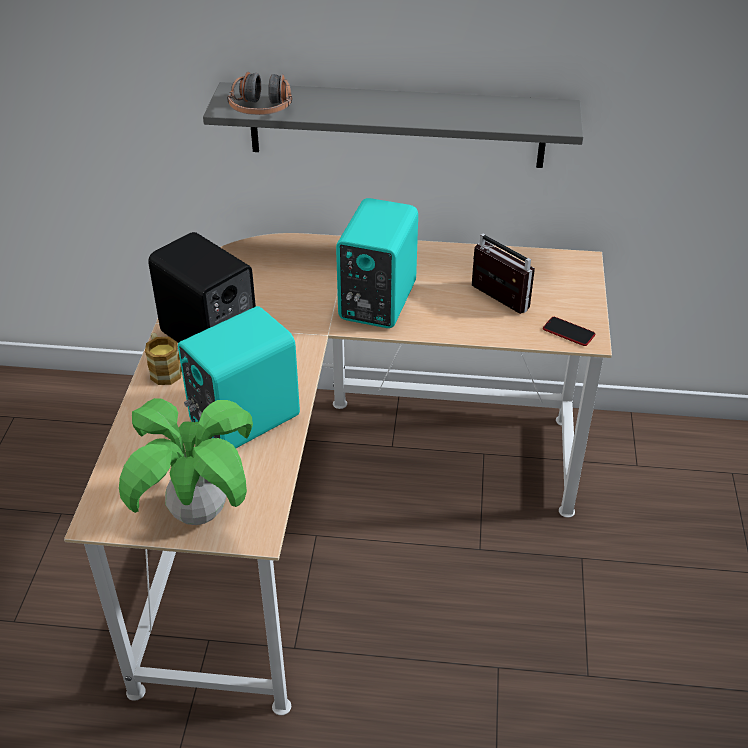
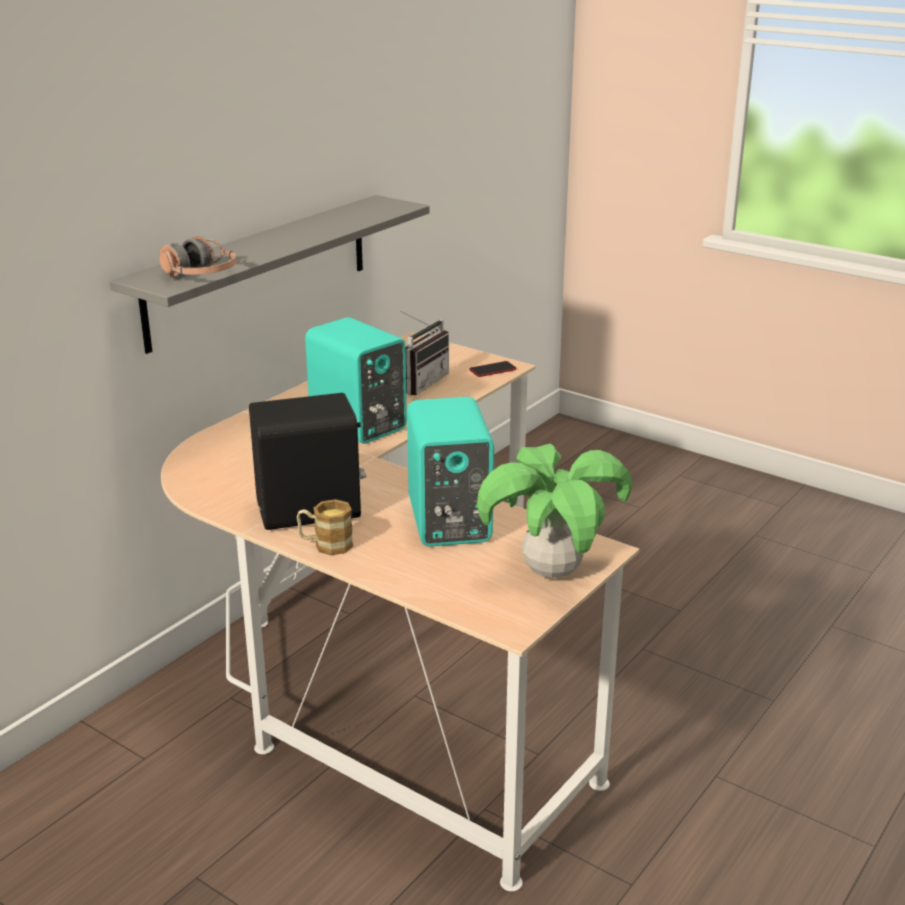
camera: 60 degrees left, 15 degrees down
(494, 301) = (420, 383): radio -> radio turned 135 degrees clockwise

